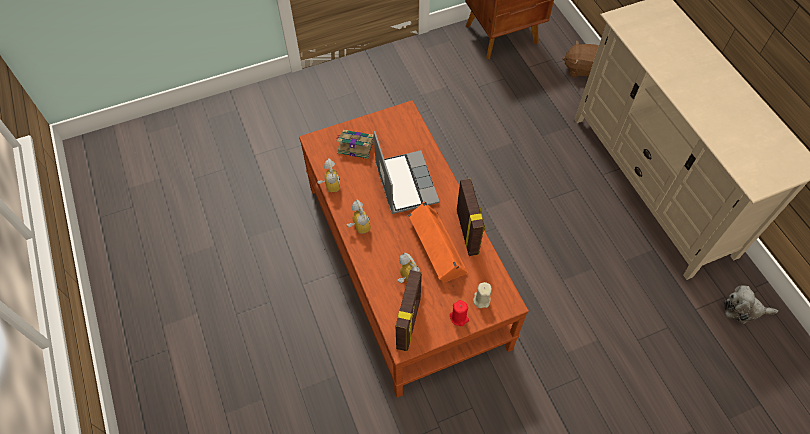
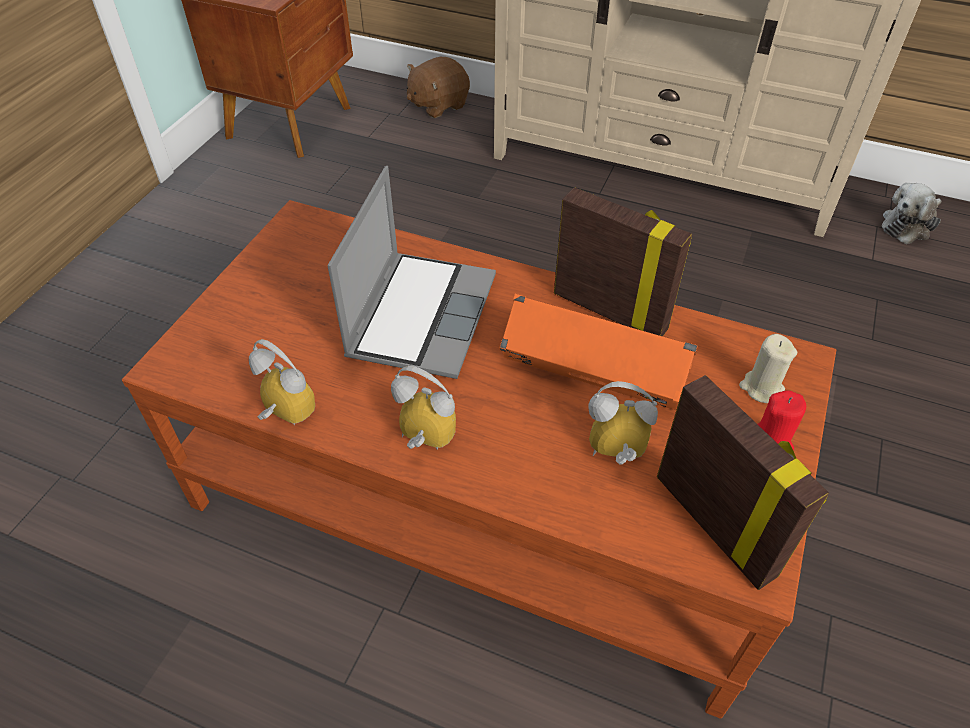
camera: 45 degrees left, 10 degrees down
(355, 145) = (261, 320): book -> none
(405, 182) = (421, 314): laptop -> laptop turned 75 degrees clockwise

